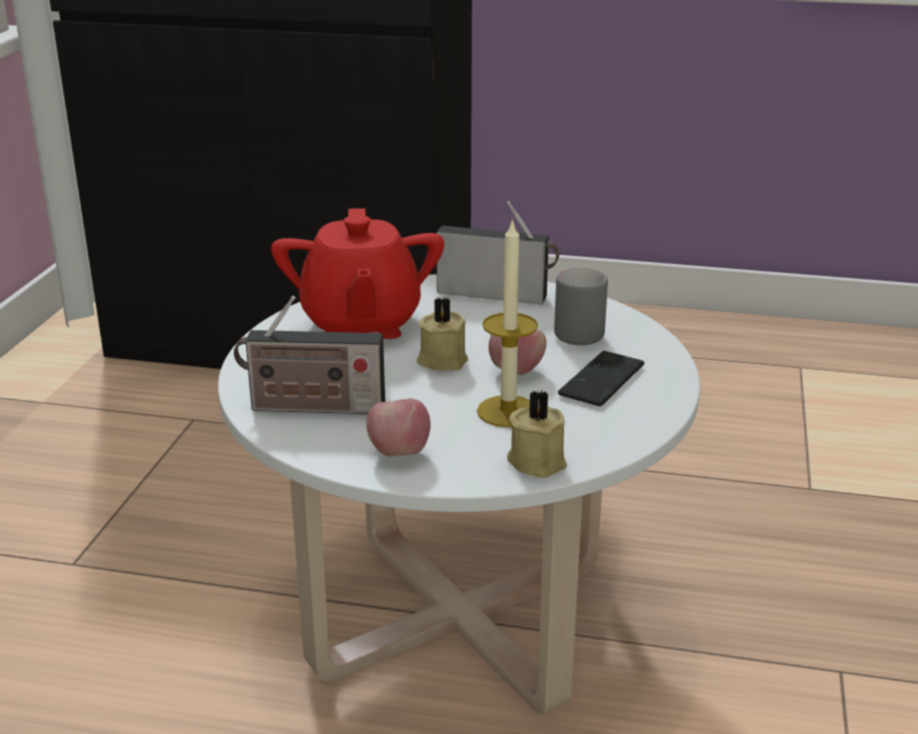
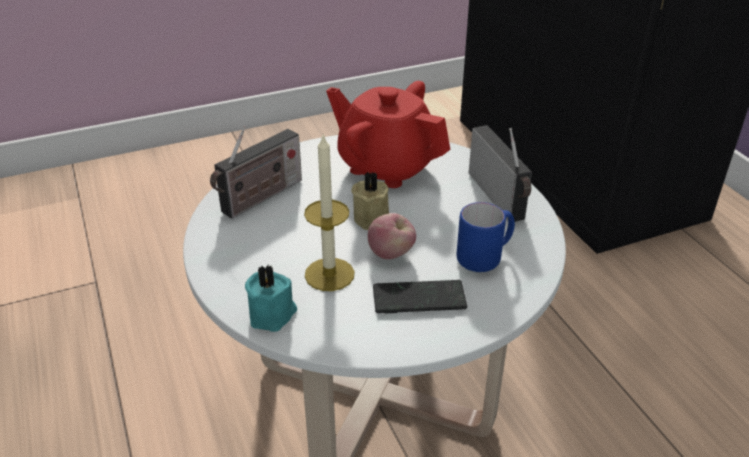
camera: 55 degrees right, 10 degrees up
(311, 408) = (259, 198): radio -> radio turned 105 degrees counterclockwise
(361, 324) = (386, 166): red teapot -> red teapot turned 75 degrees clockwise
(399, 452) = (234, 253): apple -> none
(537, 461) = (273, 315): beige candle -> turquoise candle
(579, 332) = (485, 257): grey mug -> blue mug

